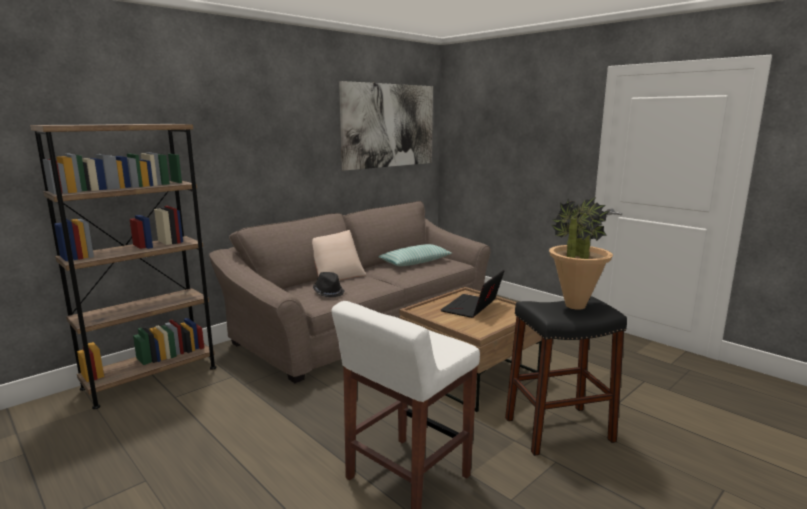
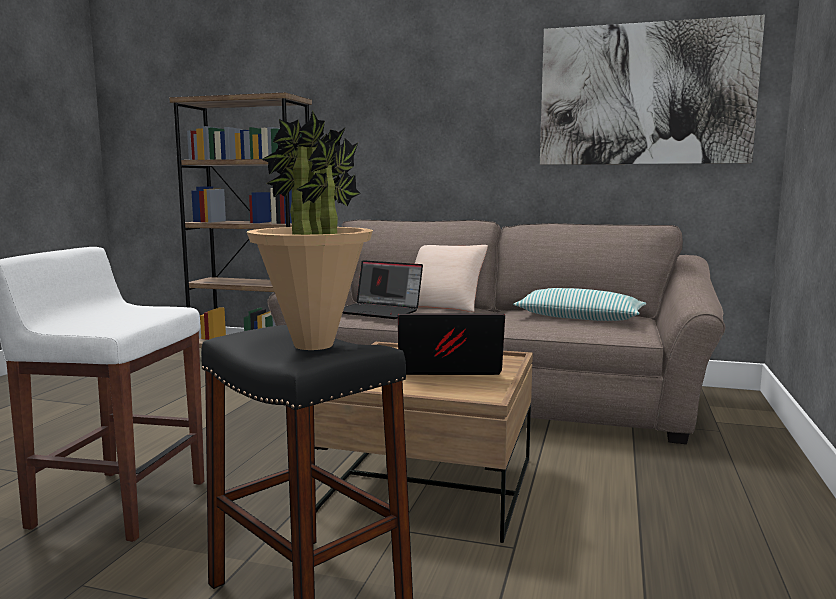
camera: 60 degrees right, 5 degrees down
(328, 292) = (379, 311): black hat -> laptop

